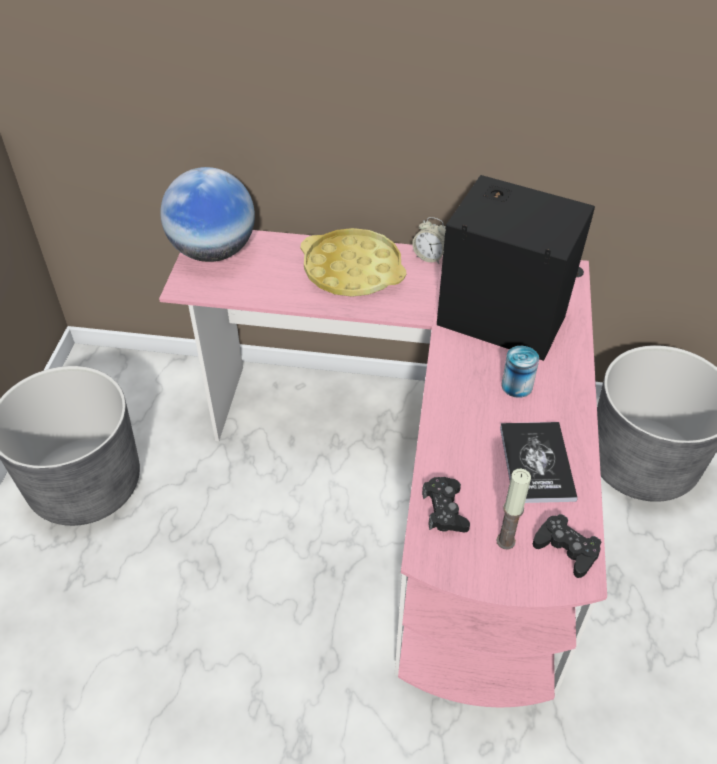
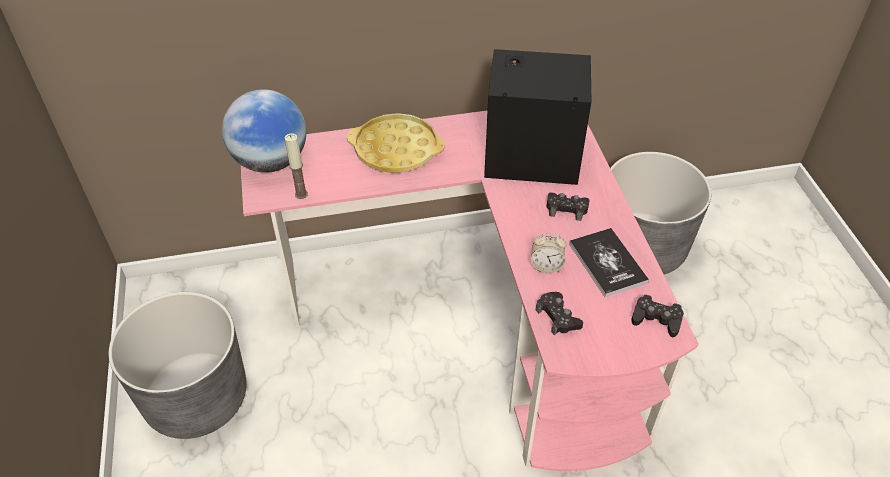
camera: 20 degrees left, 0 degrees up
(430, 257) = (453, 124): alarm clock -> alarm clock (546, 266)
(505, 541) = (612, 326): candle -> candle (301, 194)
(517, 385) = (566, 209): can -> black game controller

